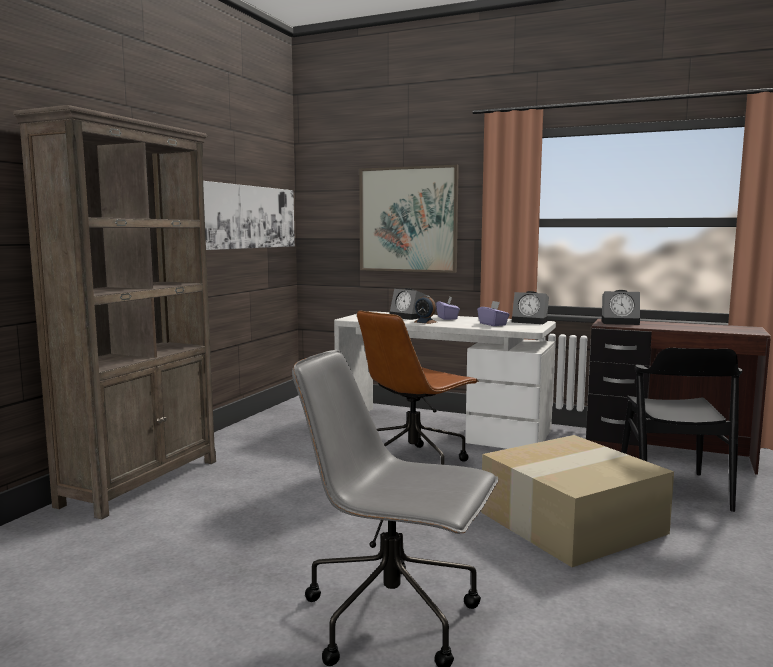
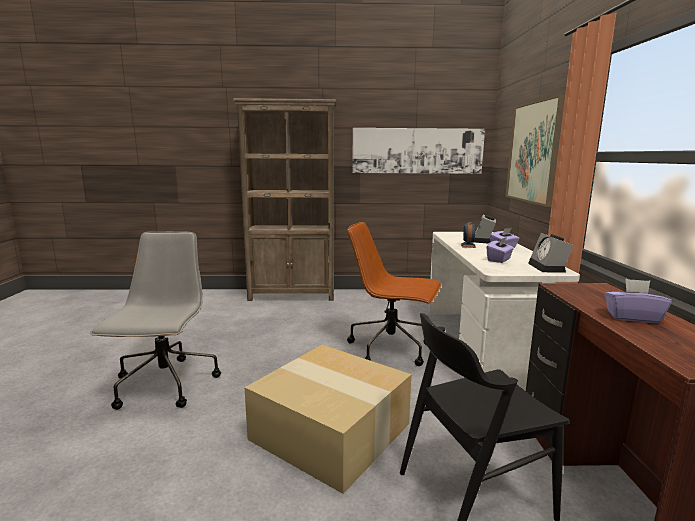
camera: 65 degrees right, 5 degrees up
(621, 322) = (594, 292): alarm clock -> none
(677, 326) = (632, 317): none -> purple tissue box

